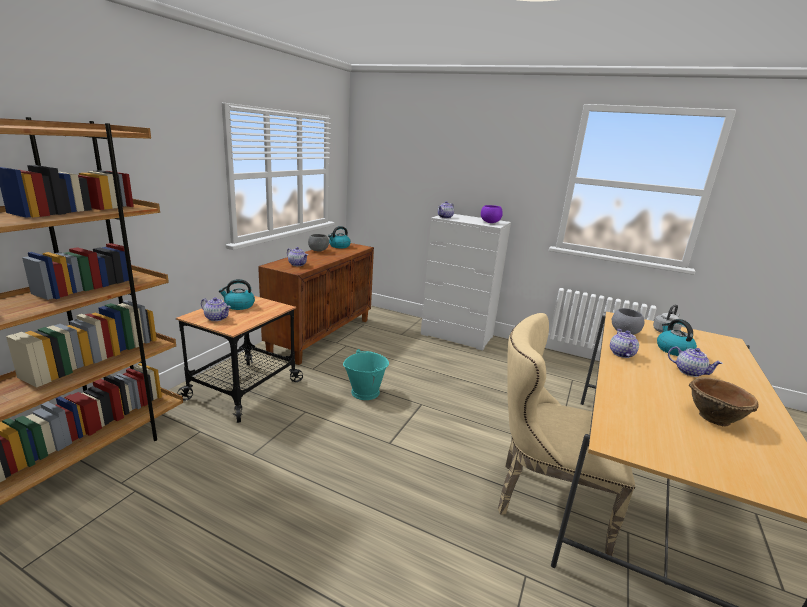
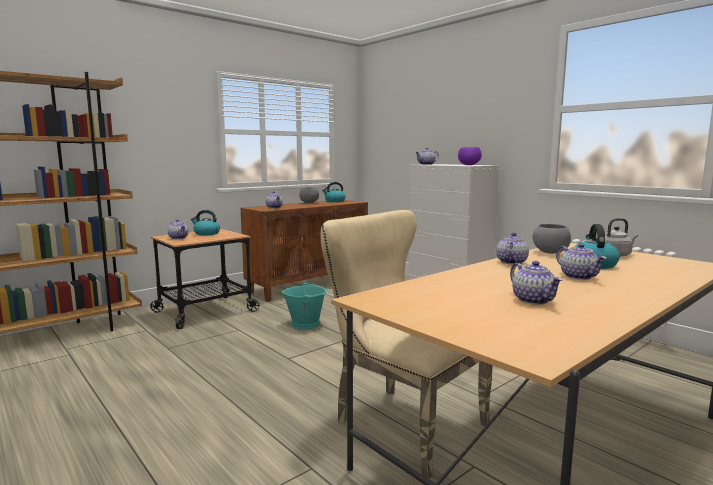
camera: 25 degrees right, 10 degrees down
(713, 417) = (534, 300): brown bowl -> teapot

